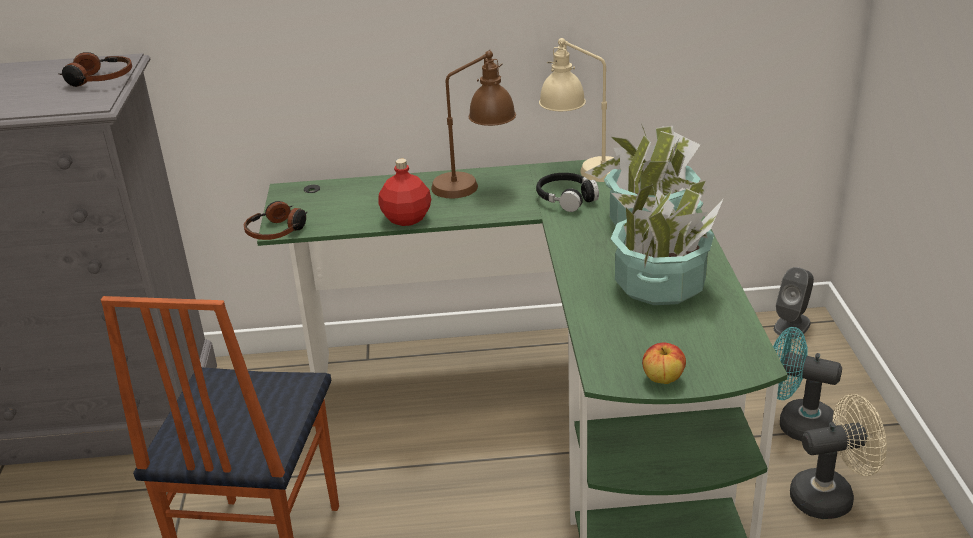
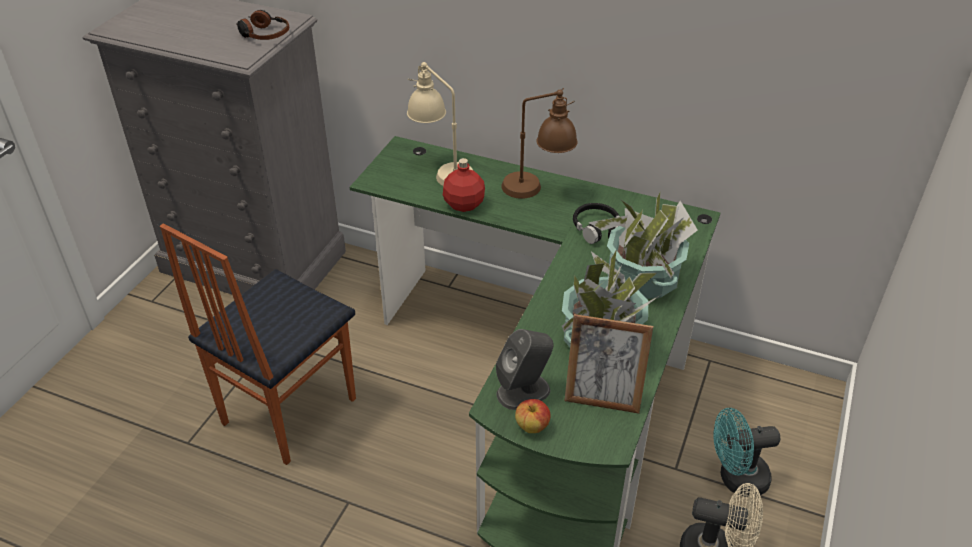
camera: 25 degrees right, 10 degrees up
(278, 231) = (369, 182): headphones -> none
(582, 171) = (631, 205): beige table lamp -> beige table lamp (441, 171)
(709, 330) = (602, 399): none -> picture frame
(792, 325) = (802, 388): grey speaker -> grey speaker (524, 391)
(797, 424) = (736, 479): turquoise fan -> turquoise fan turned 60 degrees counterclockwise

